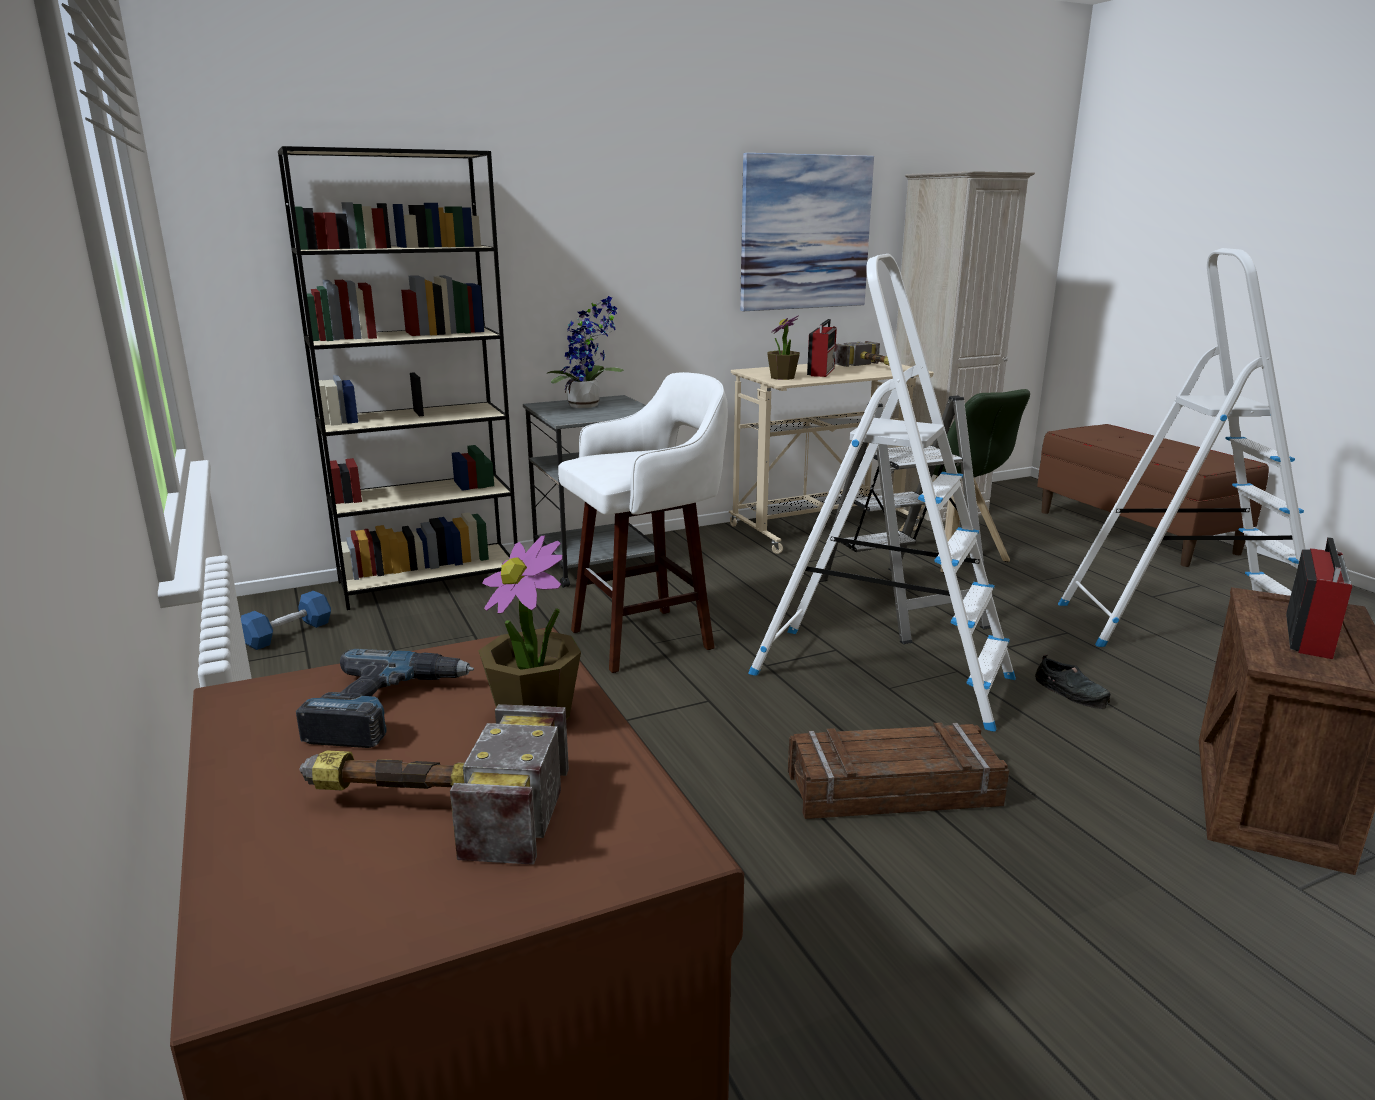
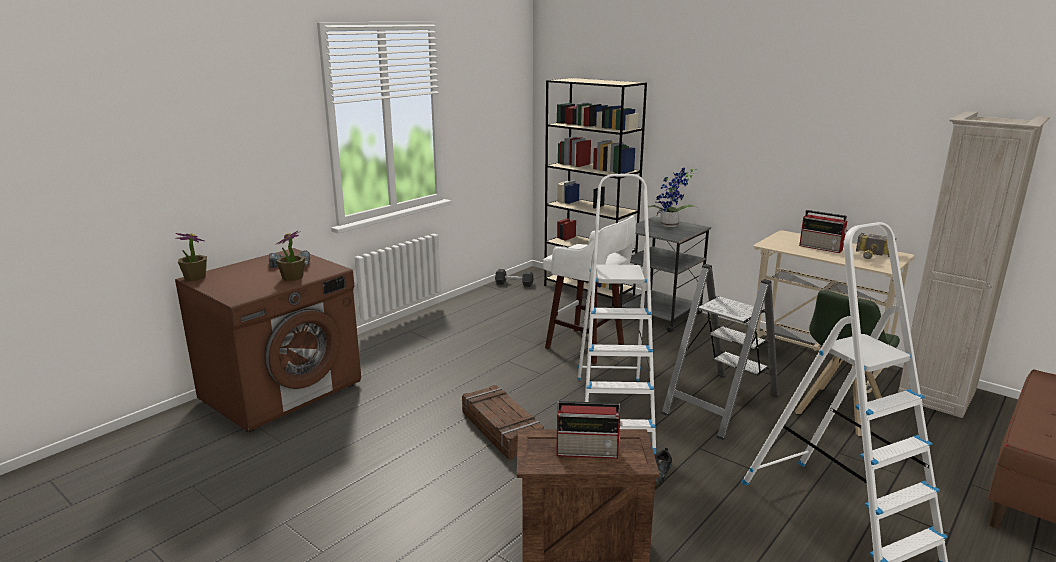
camera: 65 degrees right, 0 degrees up
(288, 633) = (514, 284): blue dumbbell -> black dumbbell
(428, 807) = (247, 277): hammer -> none
(782, 377) = (780, 242): potted plant -> potted plant (195, 277)
(805, 233) = (861, 147): picture -> none
(822, 371) = (822, 248): radio -> radio turned 45 degrees clockwise

